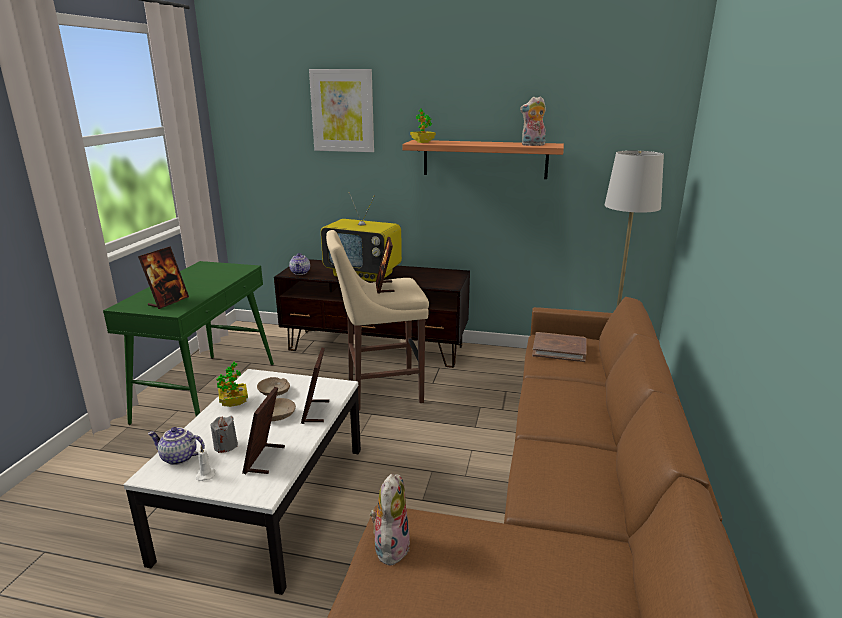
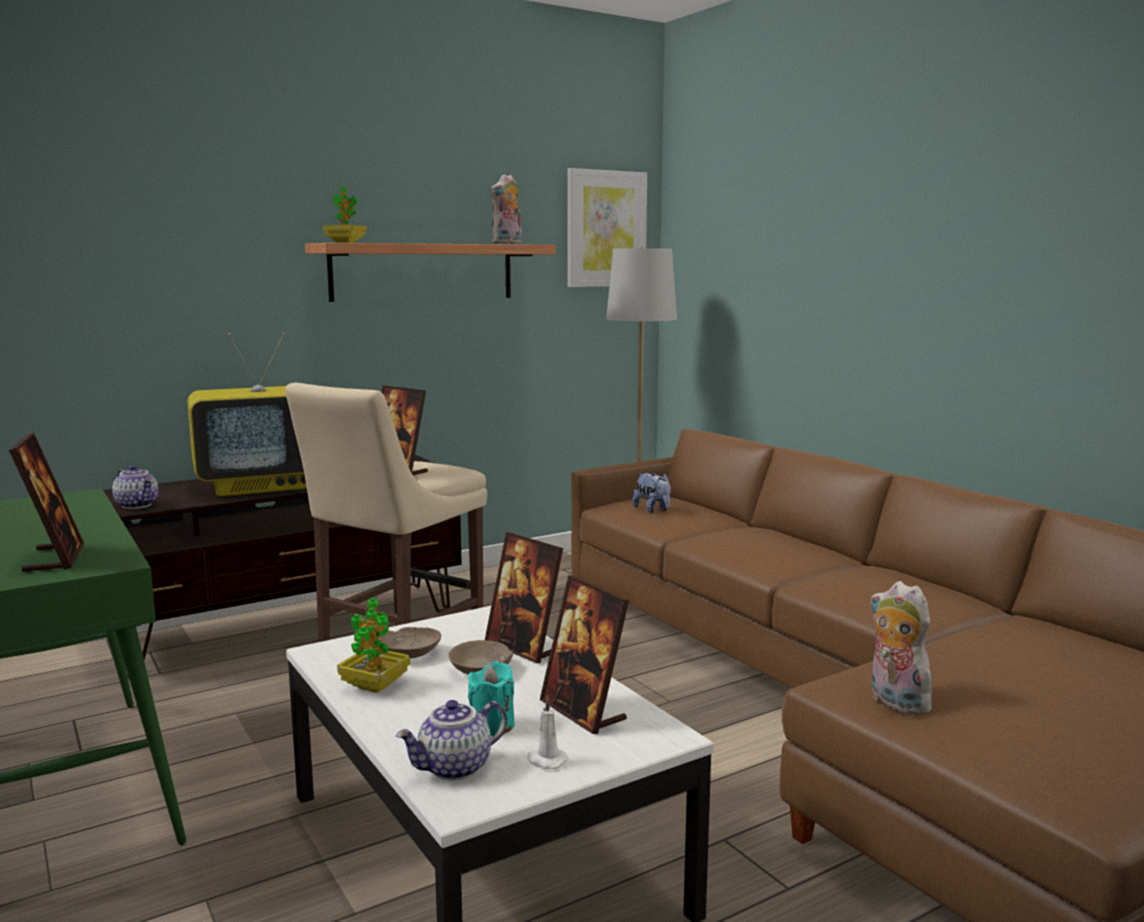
camera: 45 degrees left, 10 degrees down
(225, 446) = (492, 726): grey candle -> turquoise candle
(342, 111) = (169, 191): picture -> picture (606, 229)
(559, 349) = (653, 510): brown book -> plush toy

